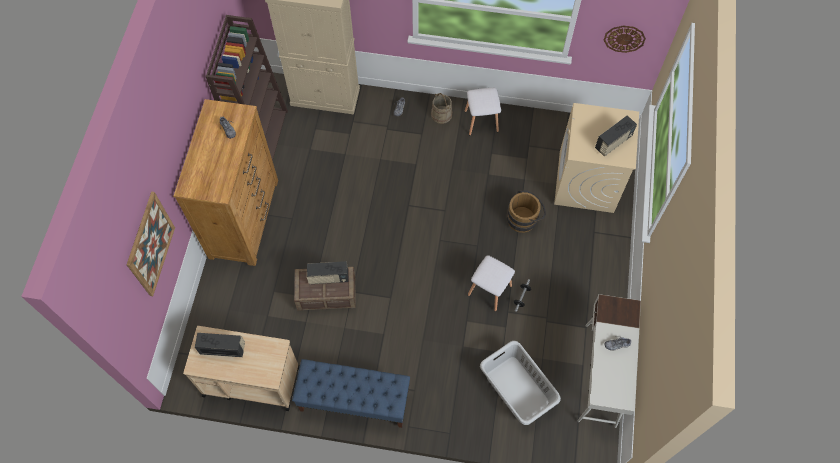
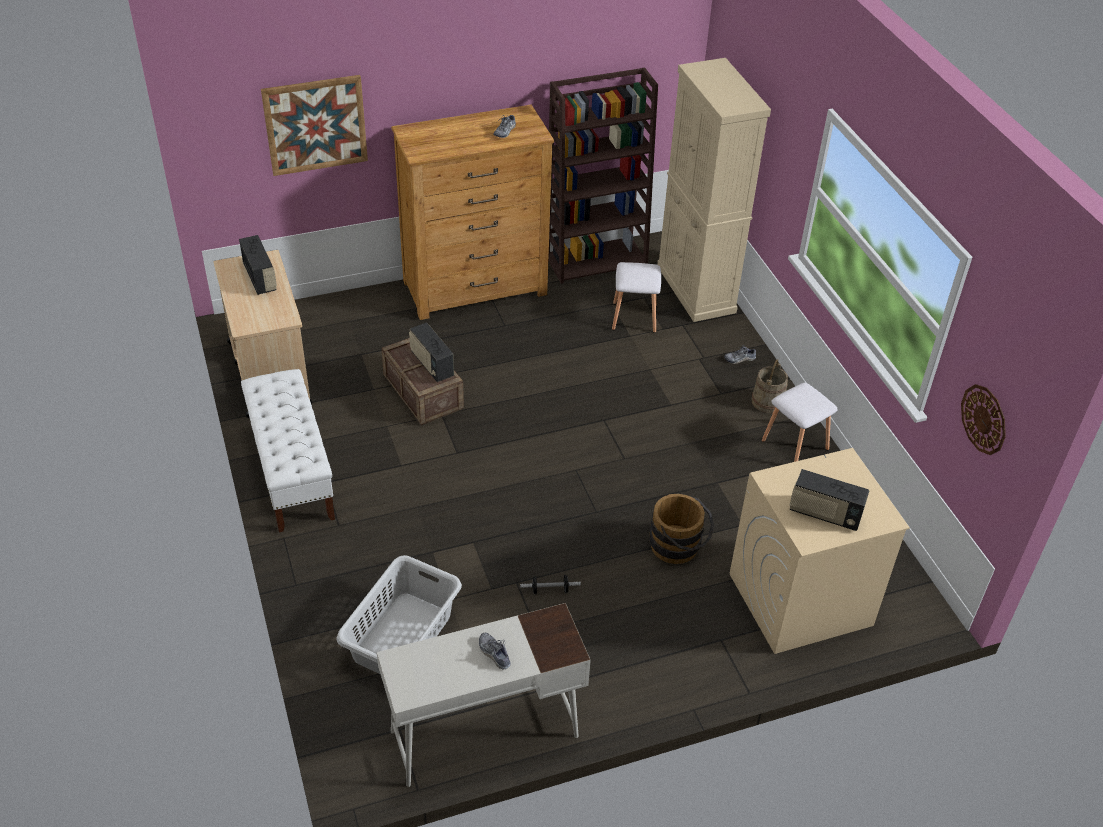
camera: 60 degrees right, 20 degrees down
(354, 401) = (292, 472): blue bench -> white bench
(489, 289) = (537, 550): white stool -> white stool (635, 317)

